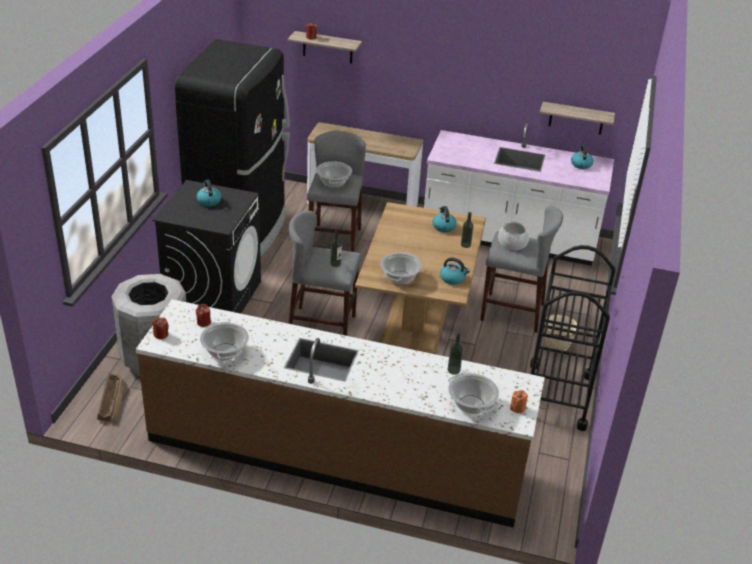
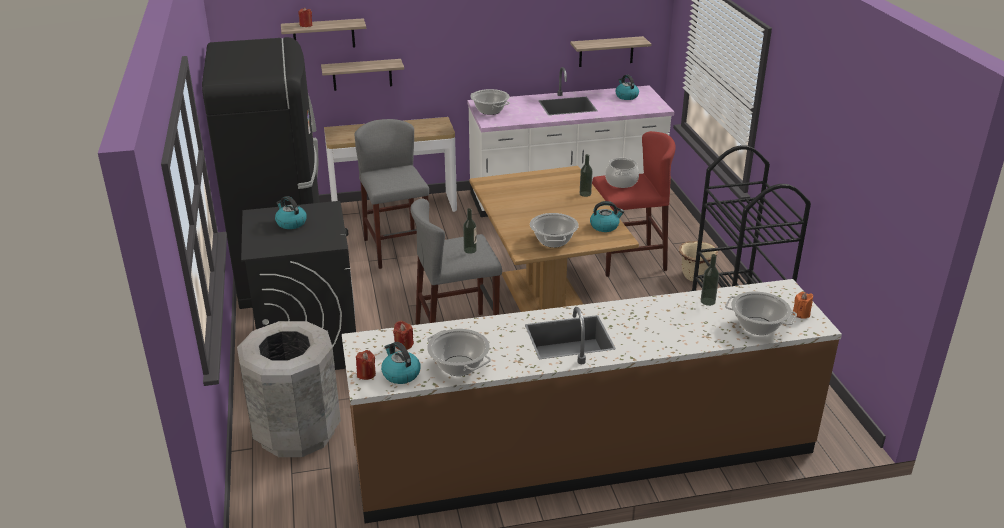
camera: 25 degrees left, 5 degrees down
(112, 401) = (283, 498): crate -> none
(334, 183) = (392, 178): cooking pot -> cooking pot (490, 111)
(355, 87) = (362, 74): none -> shelf
(443, 226) = (547, 184): kettle -> kettle (400, 374)
(512, 312) = (628, 260): grey stool -> red stool

